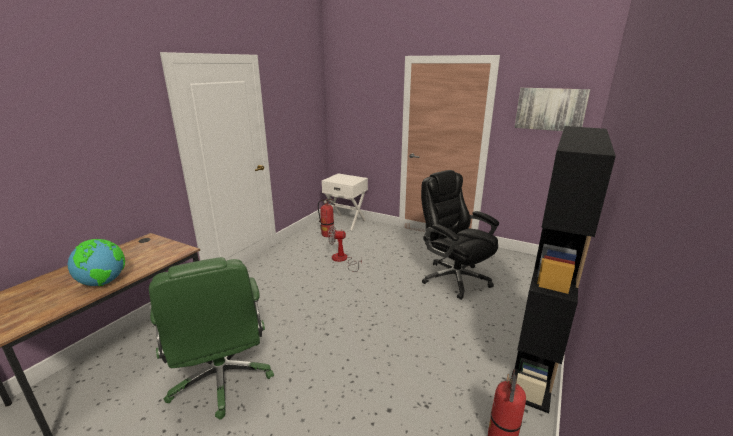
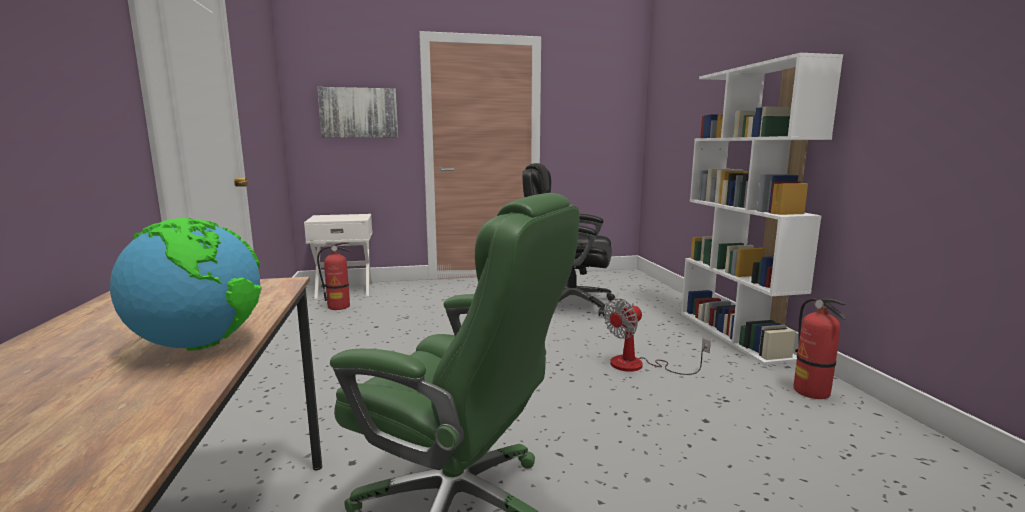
camera: 40 degrees left, 10 degrees down
(342, 260) = (409, 324): fan -> fan (639, 365)
(536, 361) = (735, 334): black bookcase -> white bookcase
(550, 109) = (599, 98): picture -> picture (359, 113)

